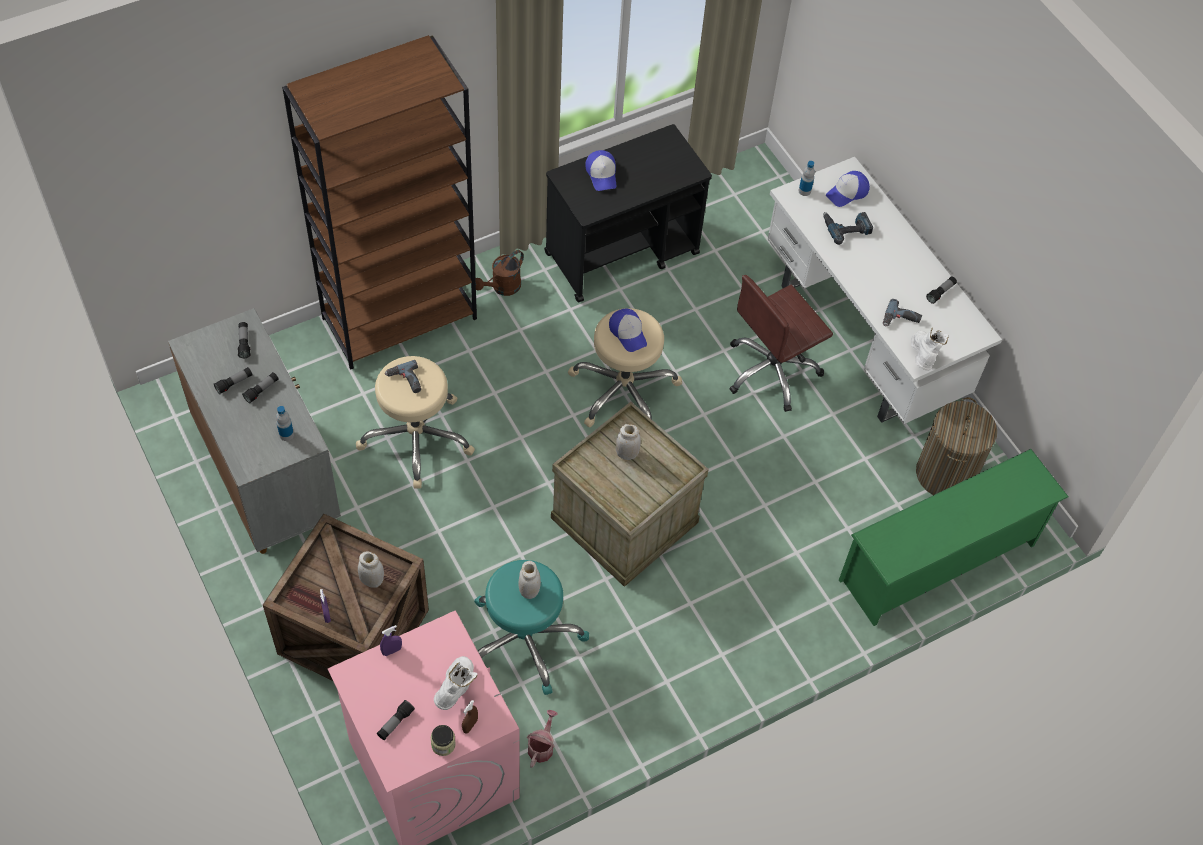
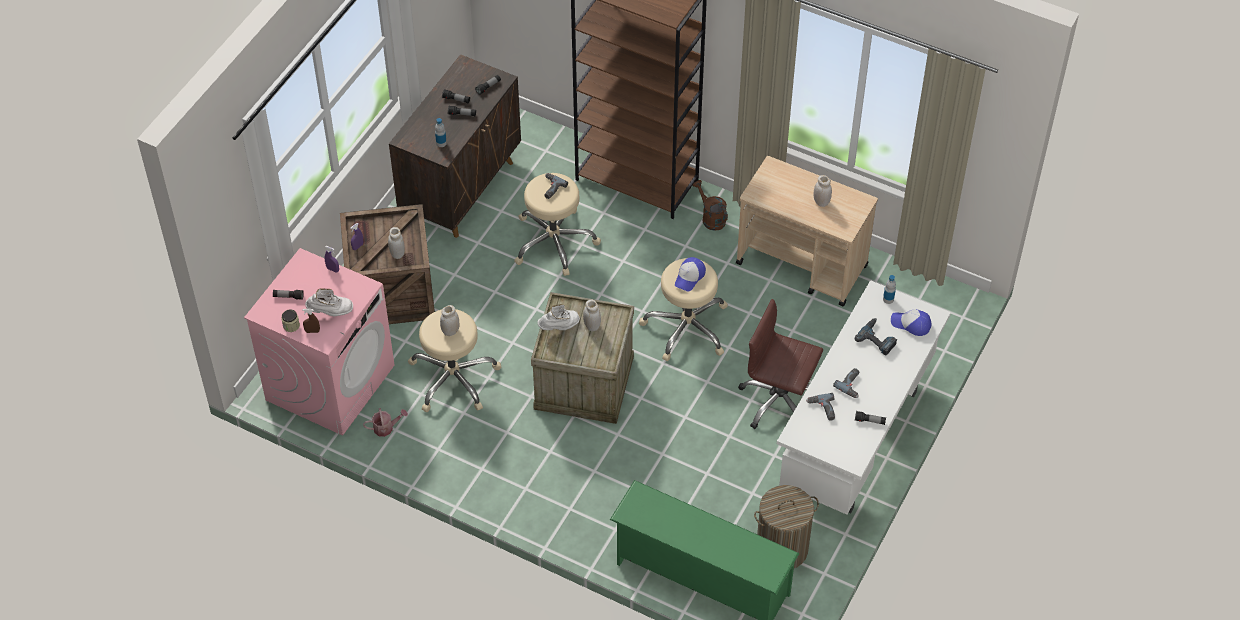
camera: 60 degrees right, 5 degrees down
(267, 479) = (461, 189): grey cabinet -> brown cabinet
(502, 288) = (710, 218): brown watering can -> brown watering can turned 45 degrees clockwise
(524, 638) = (453, 378): turquoise stool -> beige stool
(602, 174) = (793, 184): cap -> none
(623, 253) = (802, 265): black cart -> beige cart
(642, 167) = (821, 202): none -> white jar
(888, 280) = (852, 385): none -> power drill
(922, 358) = (799, 437): white boot -> white boot (559, 327)

